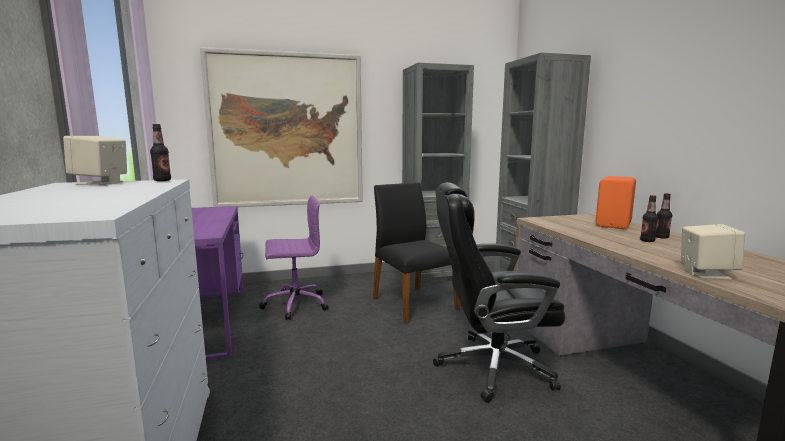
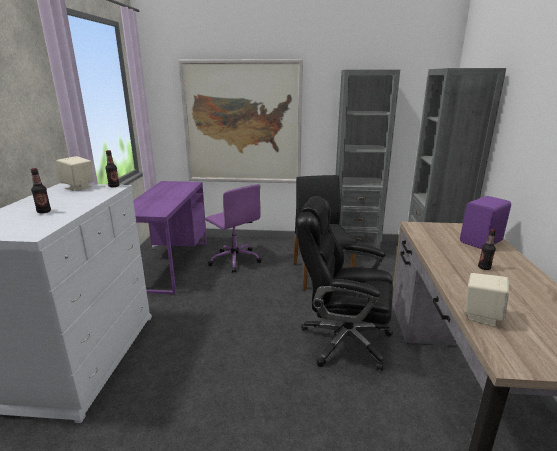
camera: 20 degrees right, 10 degrees up
(294, 304) = (235, 259): purple office chair -> purple office chair turned 45 degrees clockwise
(614, 224) = (482, 242): orange speaker -> purple speaker
(661, 237) = (505, 265): bottle -> bottle (44, 212)

